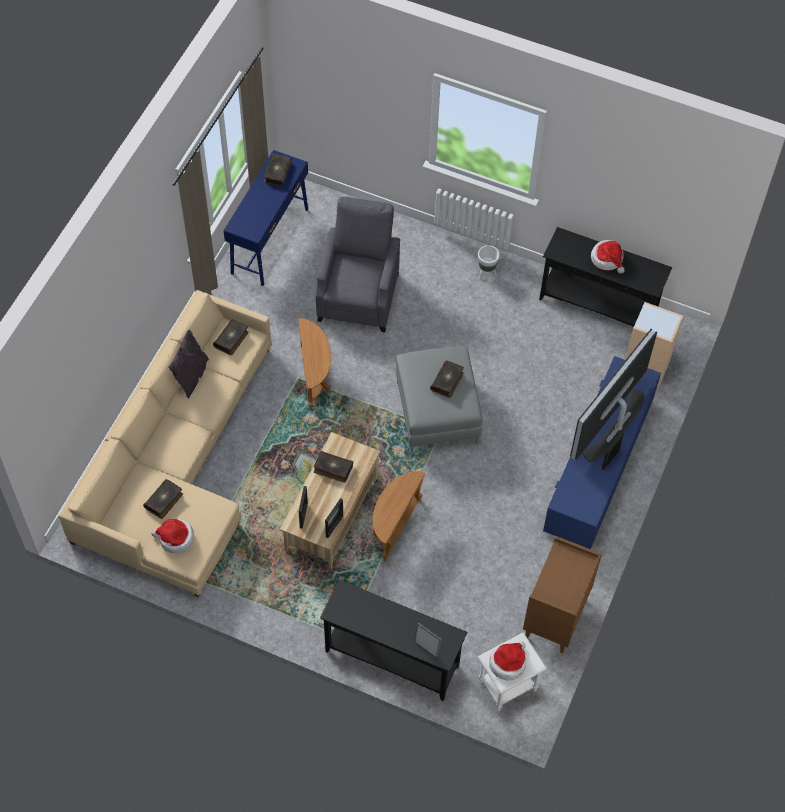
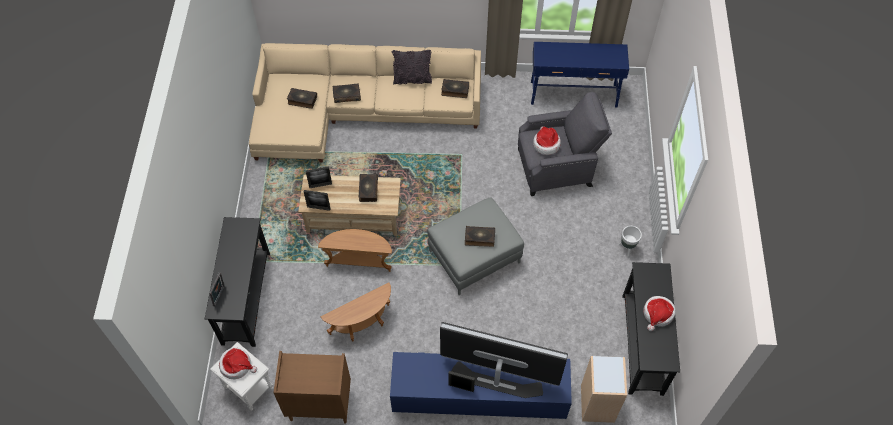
camera: 70 degrees right, 0 degrees up
(175, 538) = (274, 117): hat -> hat (546, 144)
(277, 173) = (606, 54): book -> book (347, 95)
(315, 377) = (467, 165): brown side table -> brown side table (363, 325)

